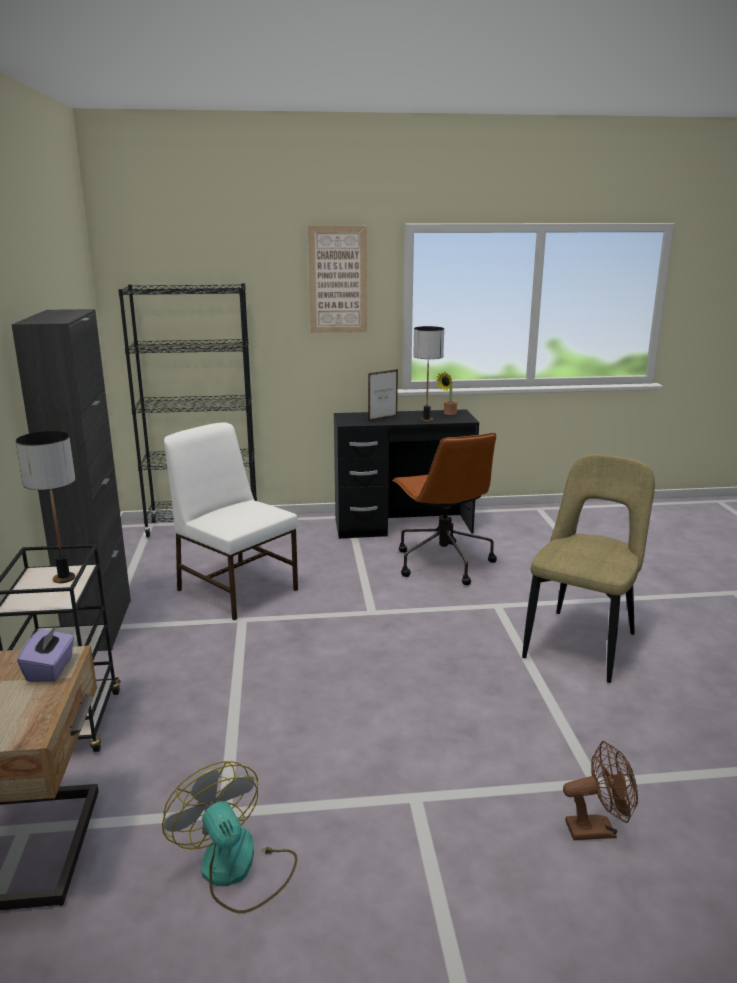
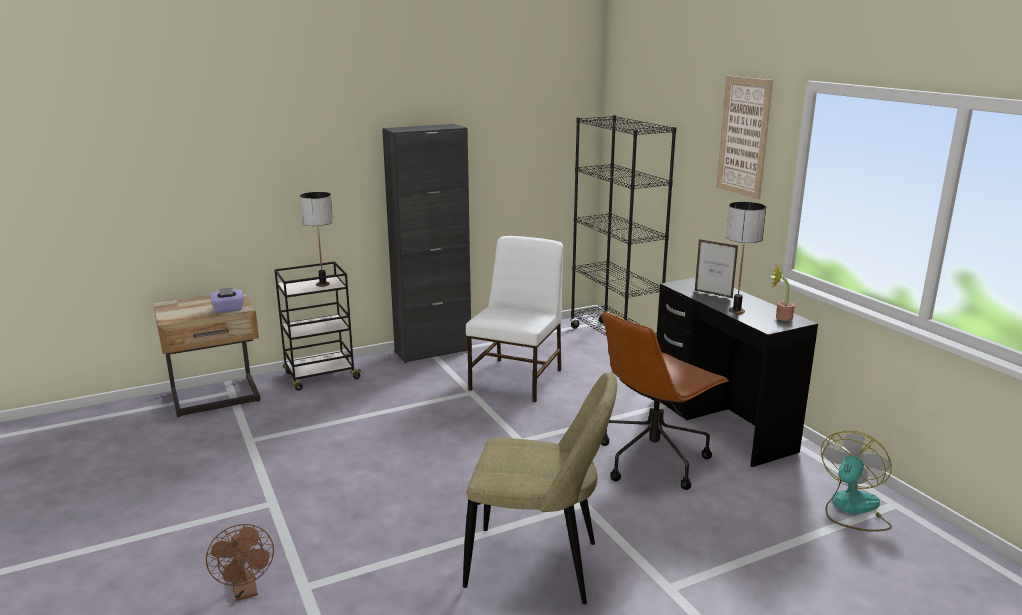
camera: 70 degrees right, 0 degrees up
(236, 870) = (202, 455): fan -> fan (852, 509)

